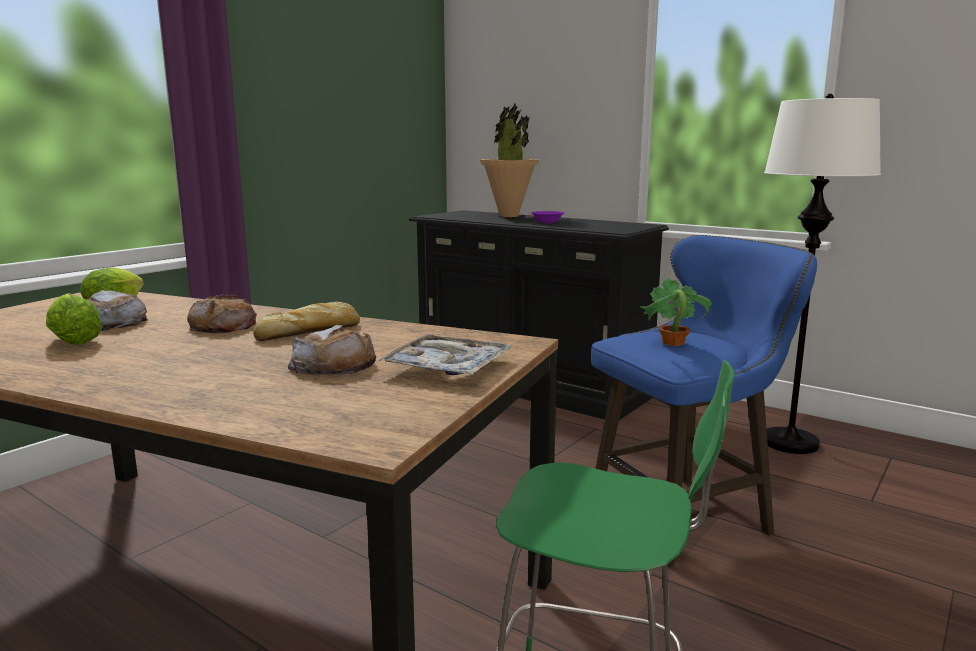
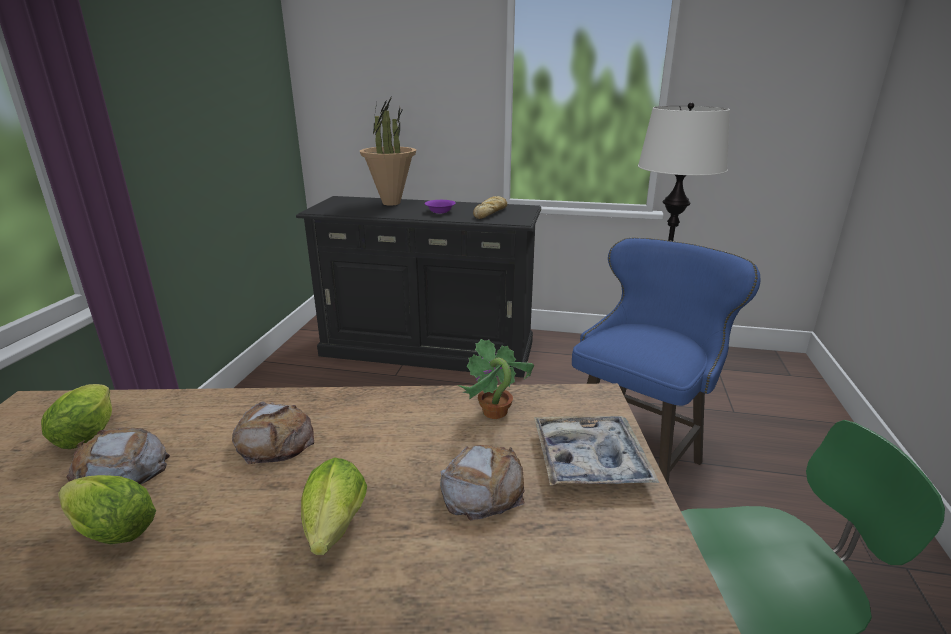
camera: 25 degrees left, 10 degrees up
(198, 363) = (334, 532): none -> lettuce
(311, 331) = (386, 428): bread -> bread (490, 212)
(672, 343) = (652, 345): potted plant -> potted plant (494, 412)

